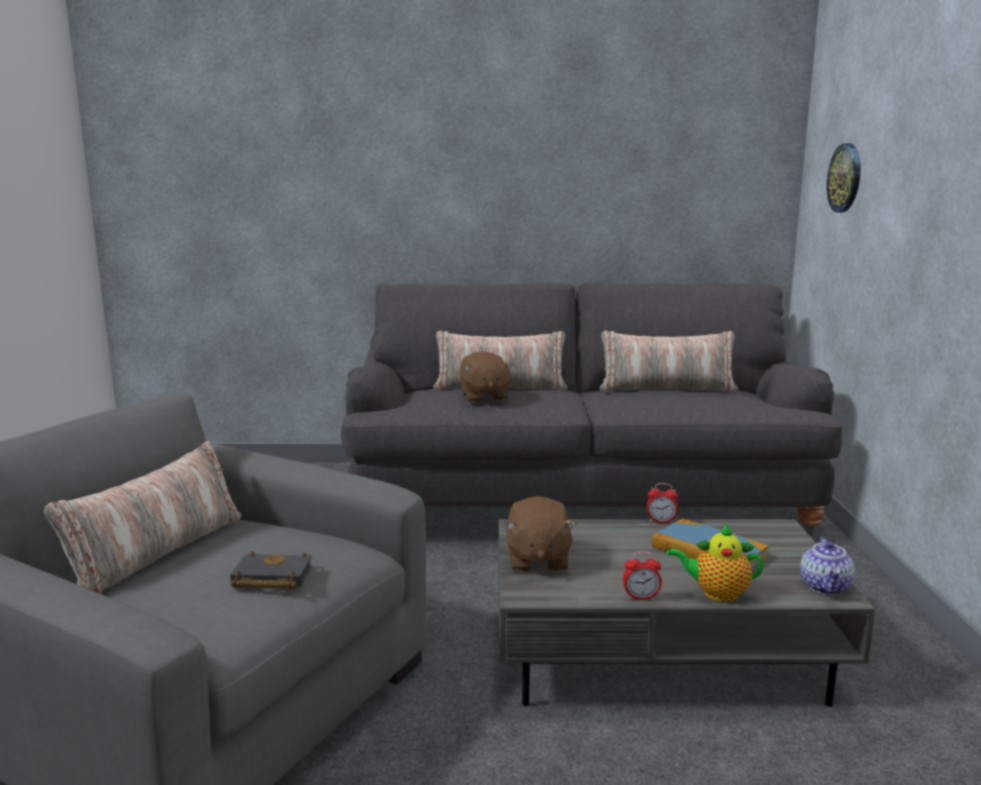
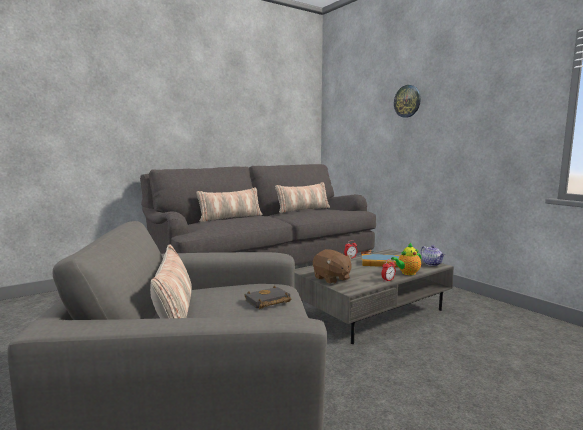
camera: 35 degrees left, 5 degrees down
(484, 397) = (236, 220): brown plush toy -> none
(845, 178) = (352, 118): wall clock -> wall clock (407, 101)

